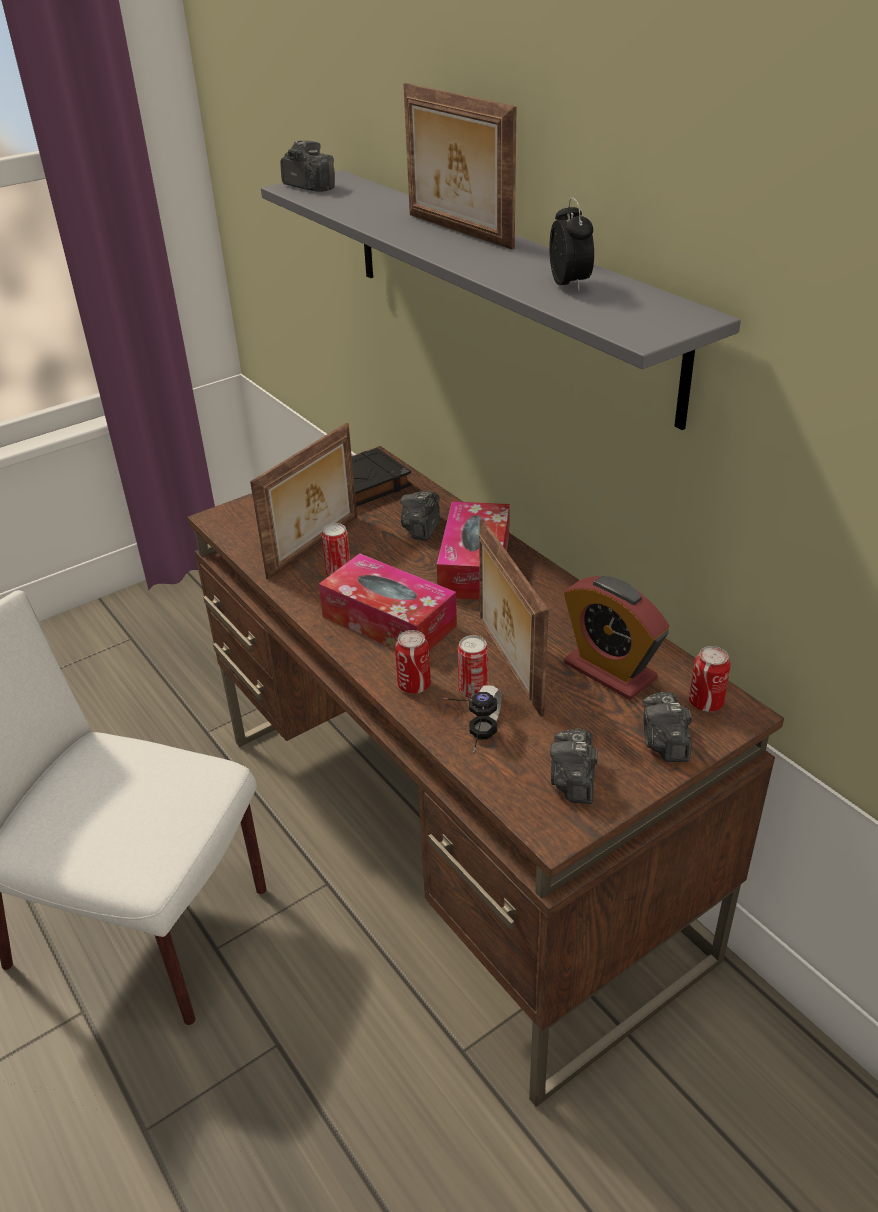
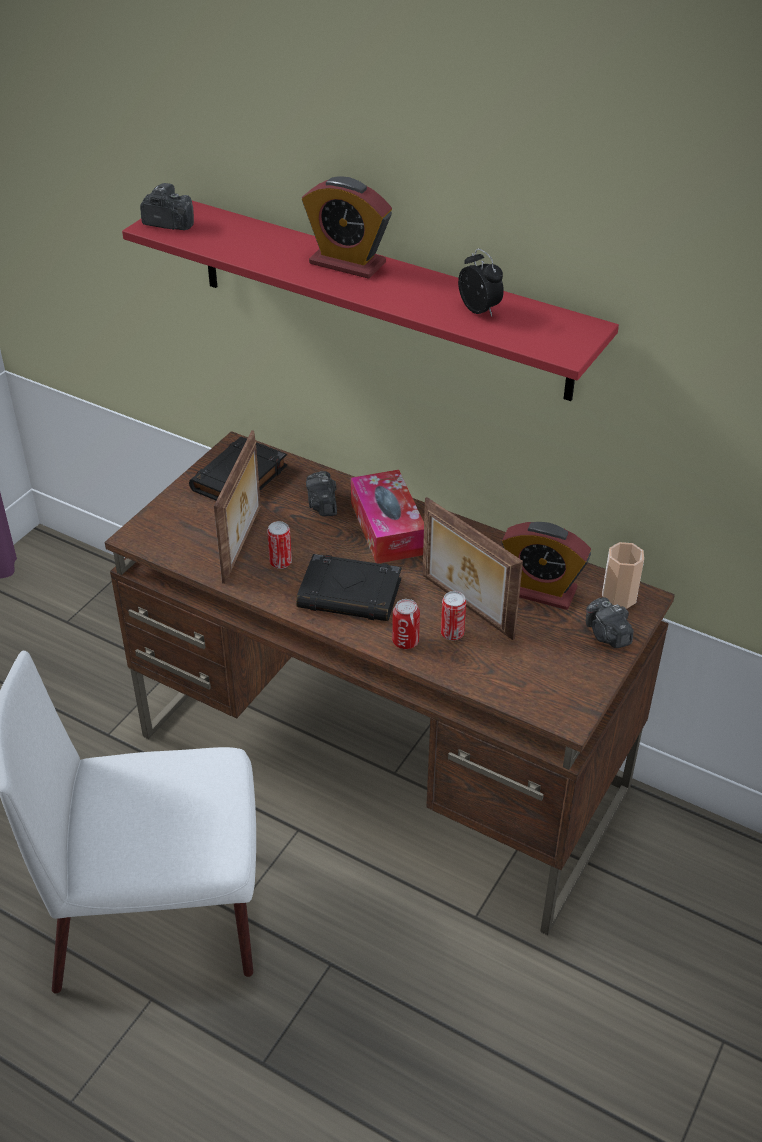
camera: 25 degrees left, 5 degrees up
(389, 621) = (351, 594): tissue box -> black book
(457, 231) = (347, 263): picture frame -> alarm clock
(467, 743) = (473, 675): headphones -> none
(502, 286) = (381, 297): grey shelf -> red shelf
(573, 781) = (562, 680): camera -> none
(705, 702) = (619, 597): can -> cup

